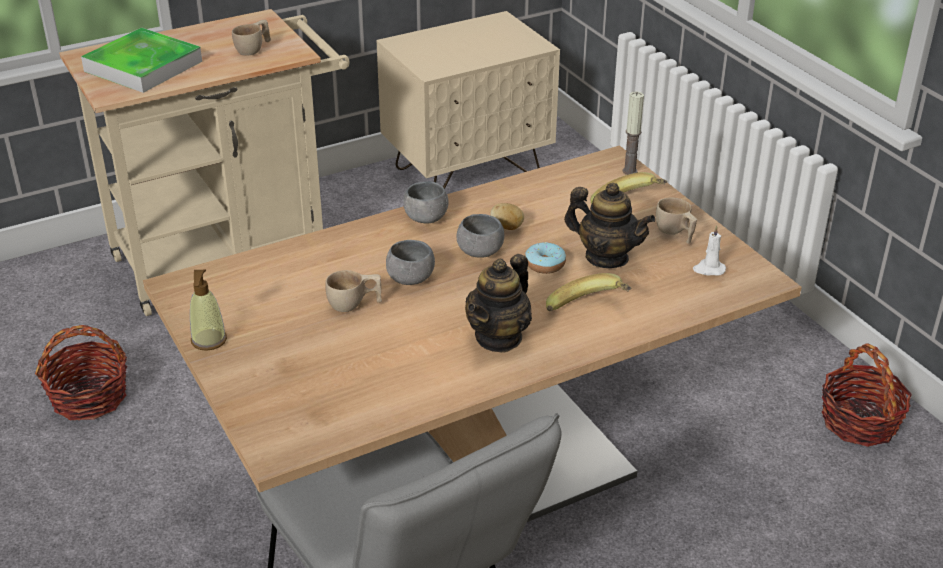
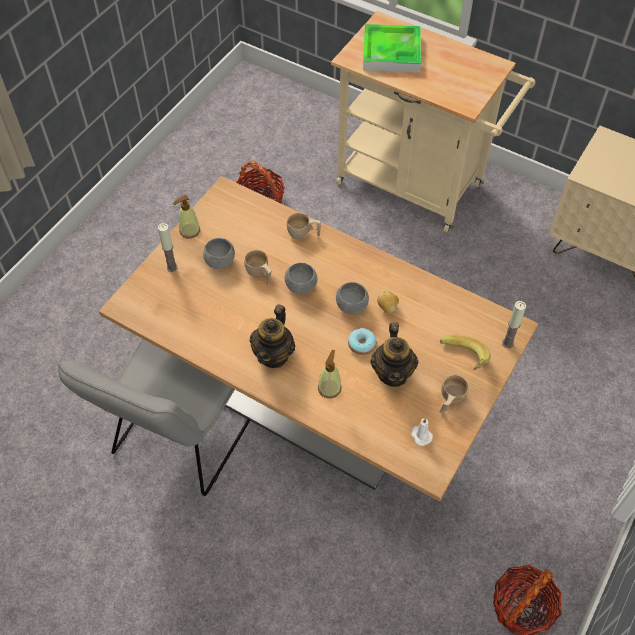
camera: 60 degrees right, 20 degrees up
(254, 49) = (455, 85): beige cup -> beige cup (303, 234)
(257, 378) = (172, 267): none -> candle
(426, 218) = (367, 263): grey bowl -> grey bowl (220, 261)
(499, 337) = (274, 354): teapot -> teapot turned 75 degrees counterclockwise
(589, 311) = (329, 388): banana -> soap dispenser

